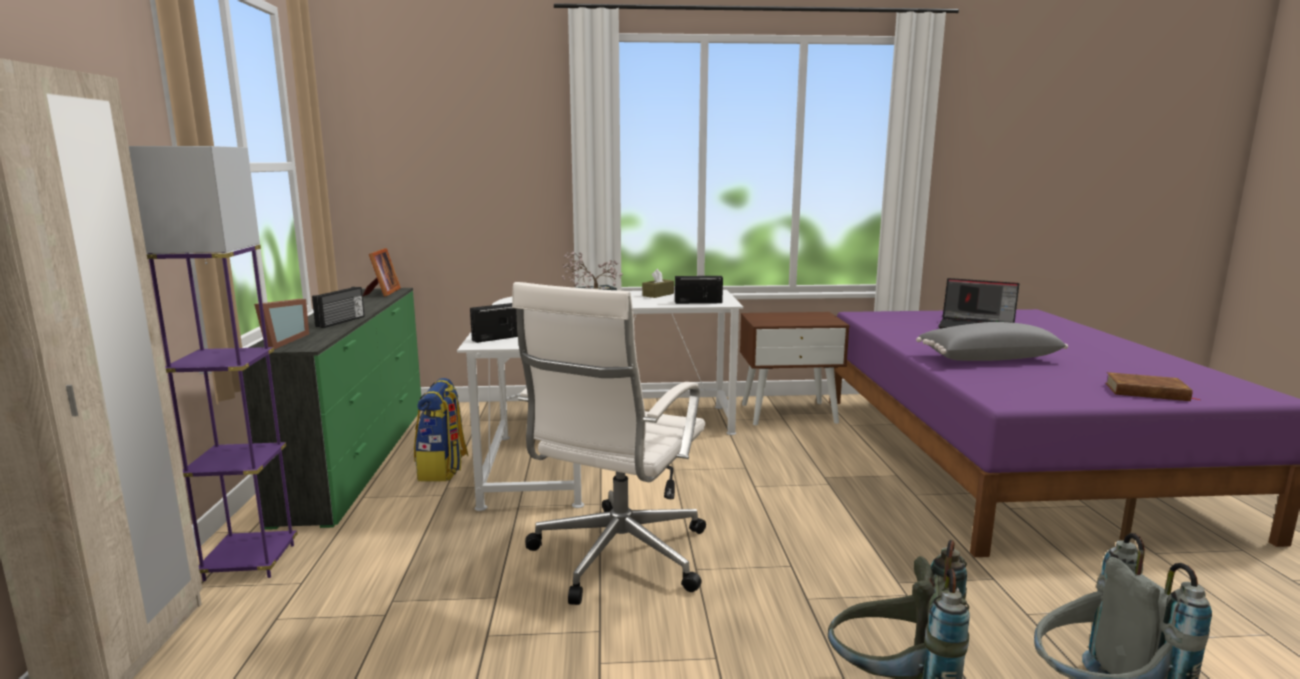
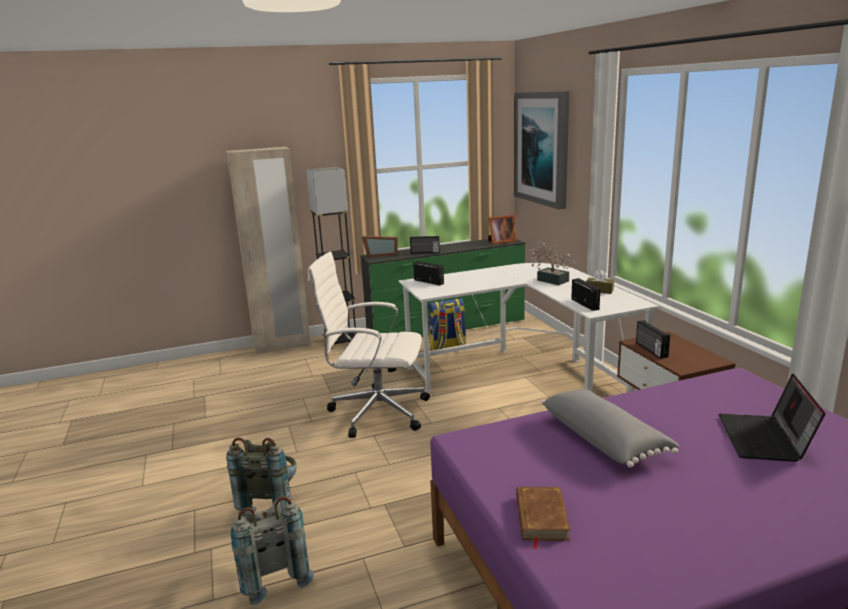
camera: 75 degrees right, 5 degrees up
(250, 562) = (341, 342): purple floor lamp -> grey floor lamp
(416, 141) = (542, 148): none -> picture
(785, 322) = (650, 350): none -> radio

